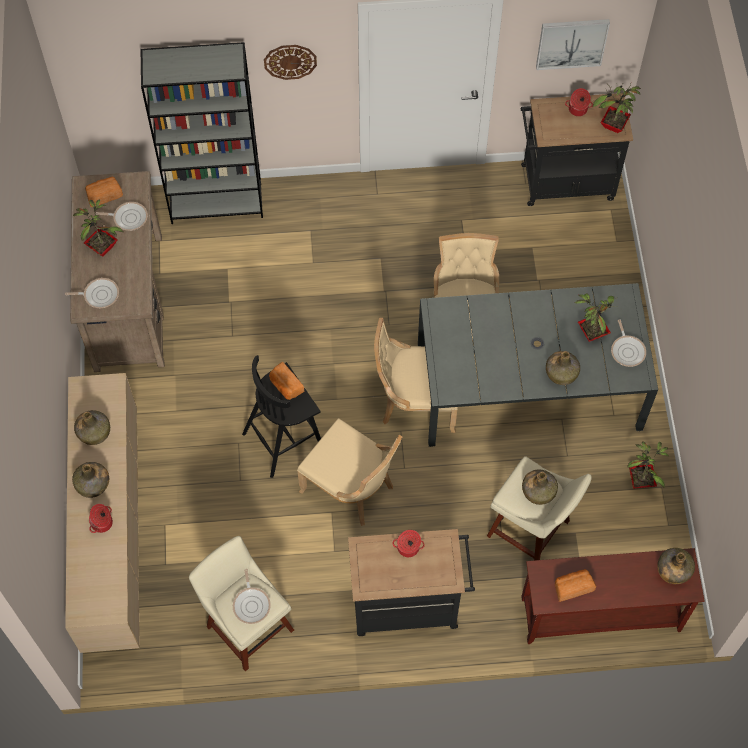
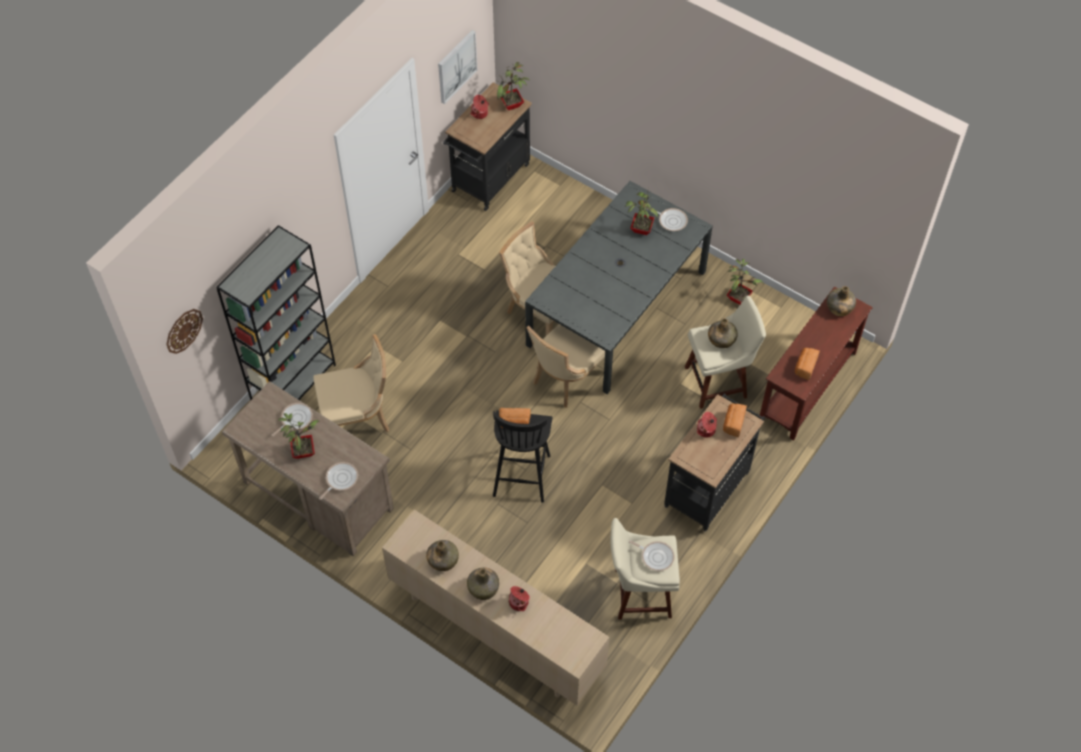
camera: 50 degrees left, 5 degrees down
(104, 195) = (260, 421): bread -> bread (733, 423)
(290, 61) = (304, 220): wall clock -> wall clock (184, 330)
(351, 488) = (596, 460): beige chair -> beige chair (357, 418)
(561, 373) = (654, 265): green bottle -> none

